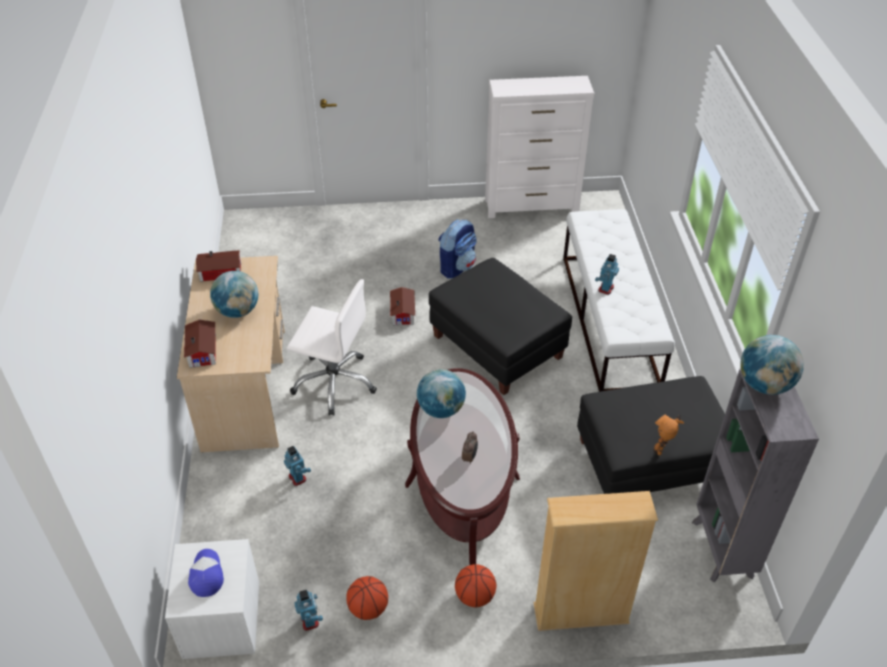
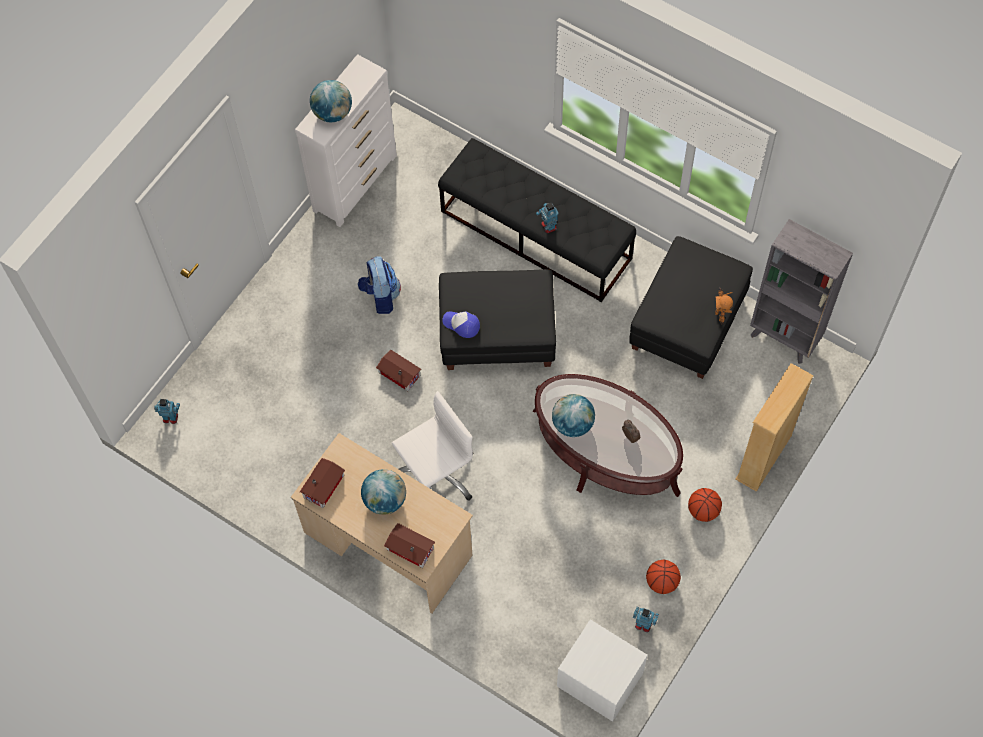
camera: 50 degrees left, 20 degrees up
(206, 575) = (600, 661): cap -> cap (461, 325)
(298, 478) = (513, 559): toy robot -> toy robot (170, 417)
(609, 320) = (536, 235): white bench -> black bench
(764, 385) = (794, 243): globe -> globe (333, 113)

